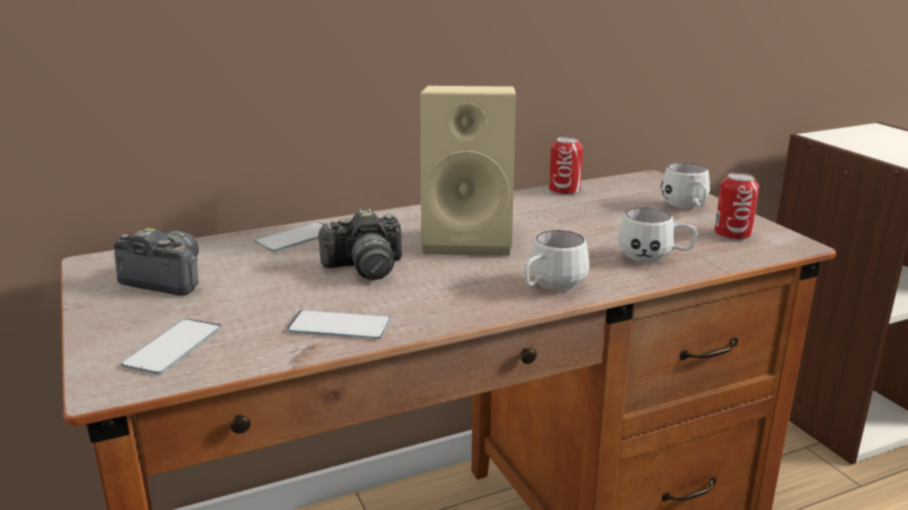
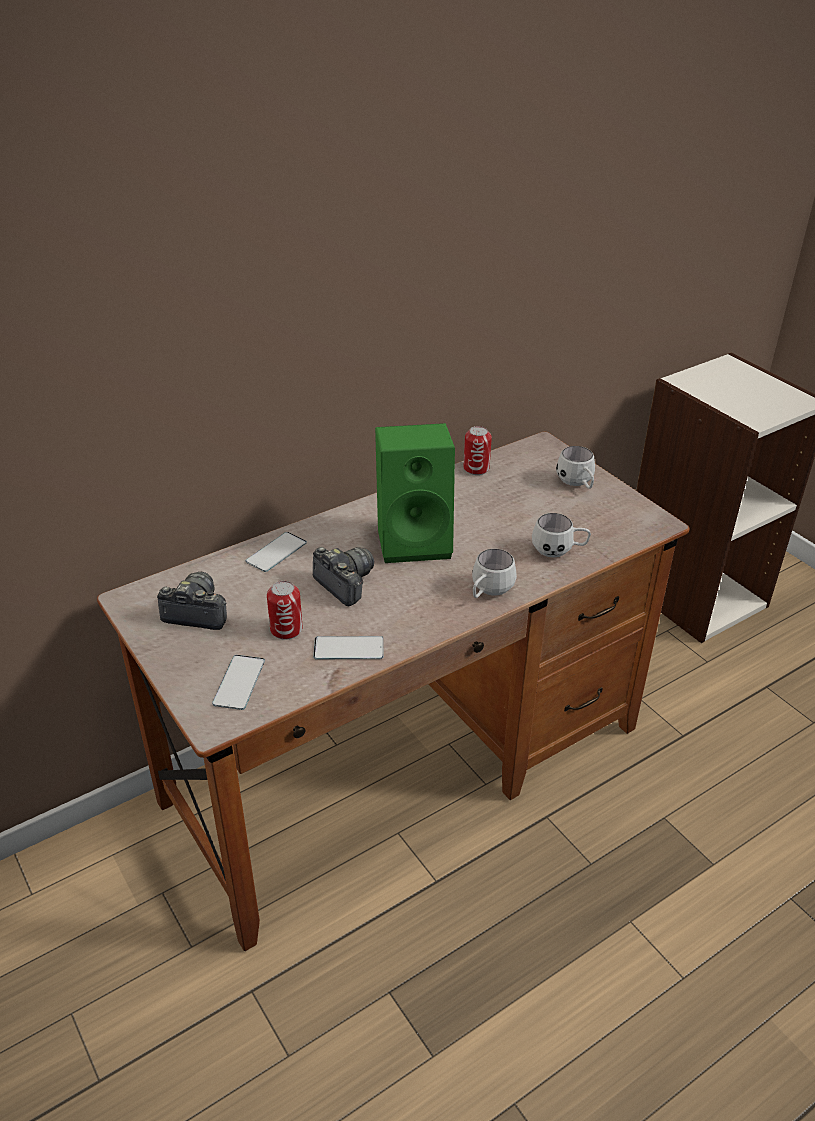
camera: 10 degrees left, 15 degrees up
(365, 268) = (345, 583): camera -> camera turned 105 degrees counterclockwise
(470, 238) = (415, 540): beige speaker -> green speaker
(732, 234) = (614, 515): can -> can (286, 629)

